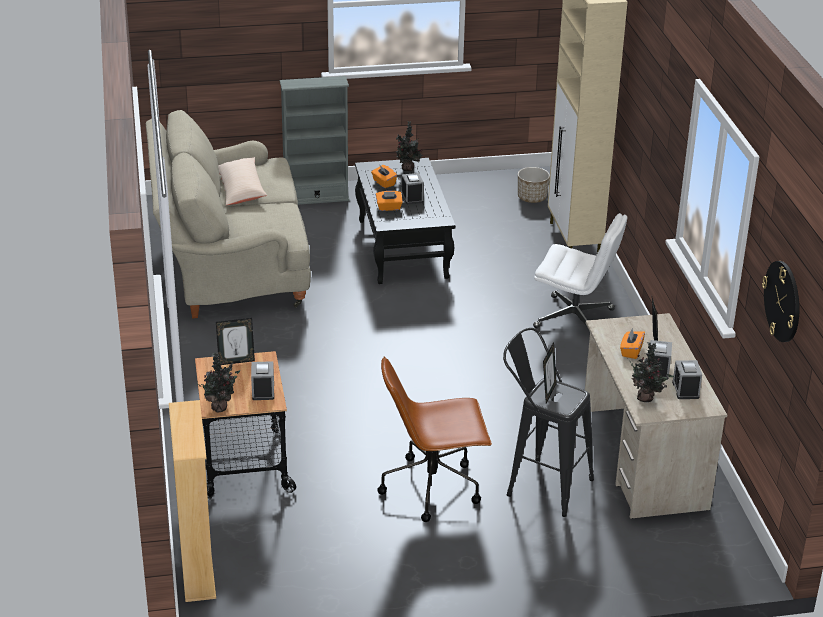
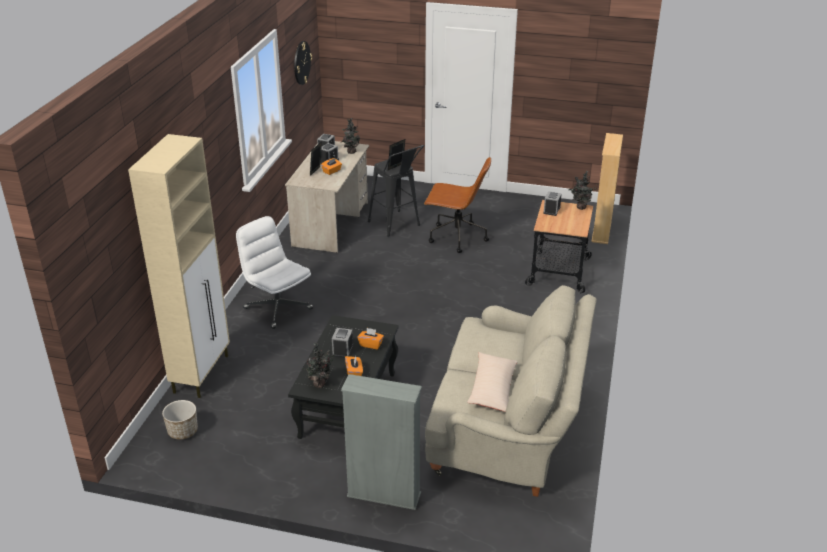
camera: 155 degrees left, 0 degrees up
(236, 361) = (561, 229): picture frame -> none

